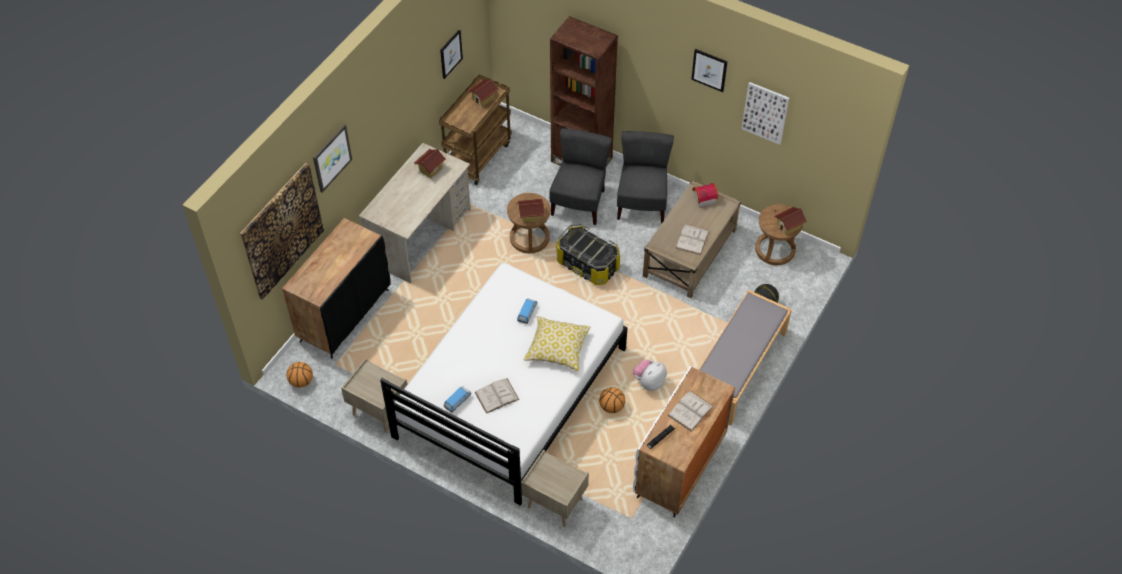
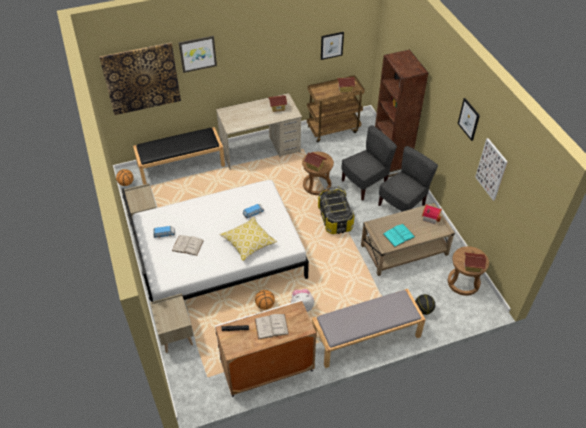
camera: 40 degrees right, 5 degrees down
(344, 315) = (181, 165): black cabinet -> black bench
(692, 239) = (399, 235): white book -> turquoise book

